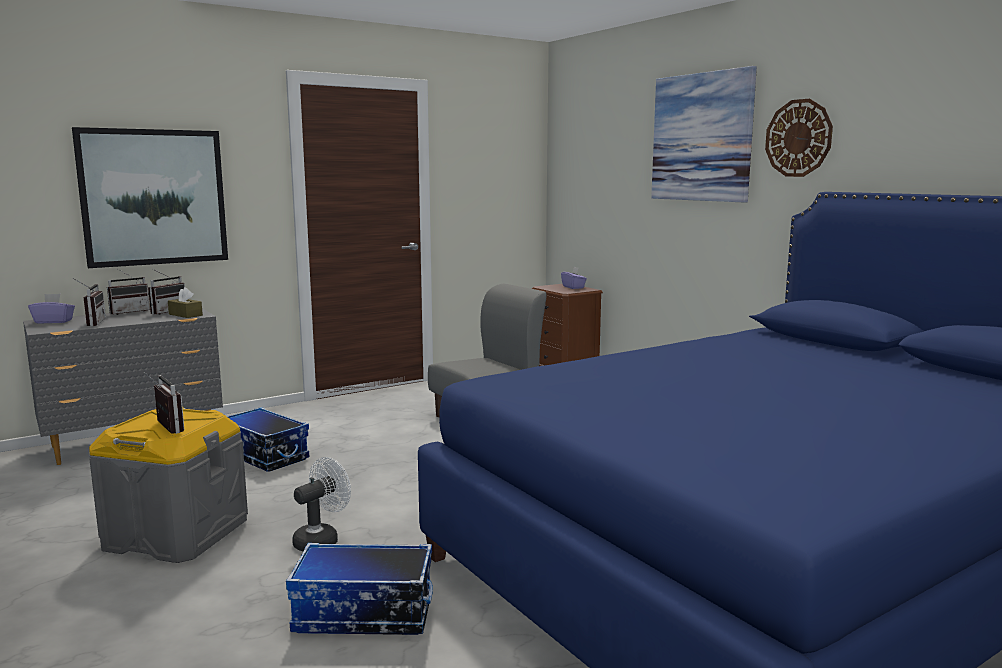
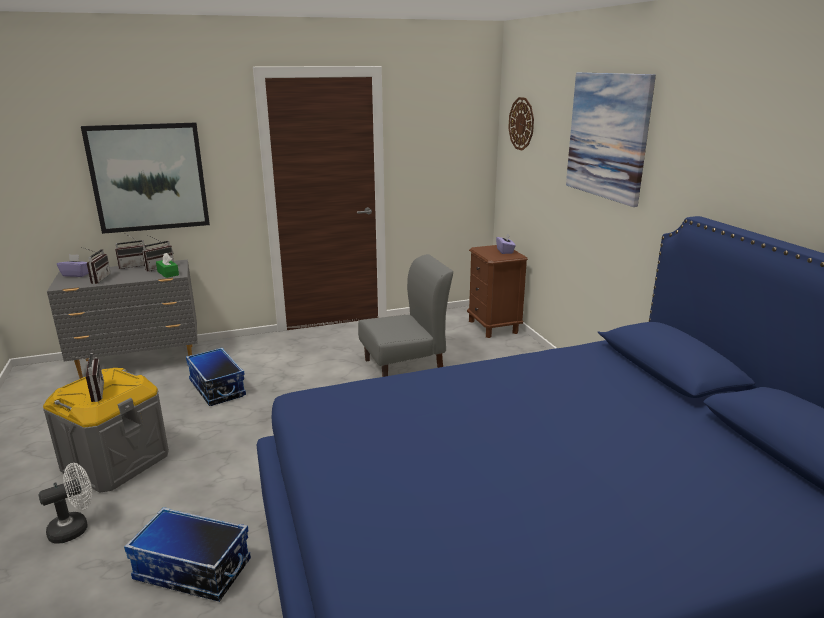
camera: 15 degrees right, 10 degrees up
(185, 315) = (168, 273): brown tissue box -> green tissue box
(321, 540) = (207, 485): white fan -> white fan (75, 528)
(798, 138) = (683, 154): wall clock -> wall clock (521, 123)

